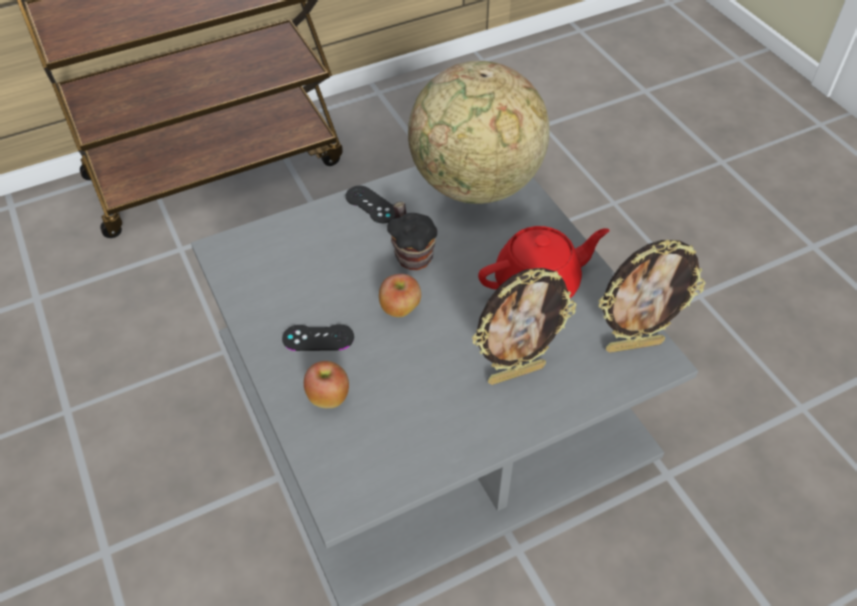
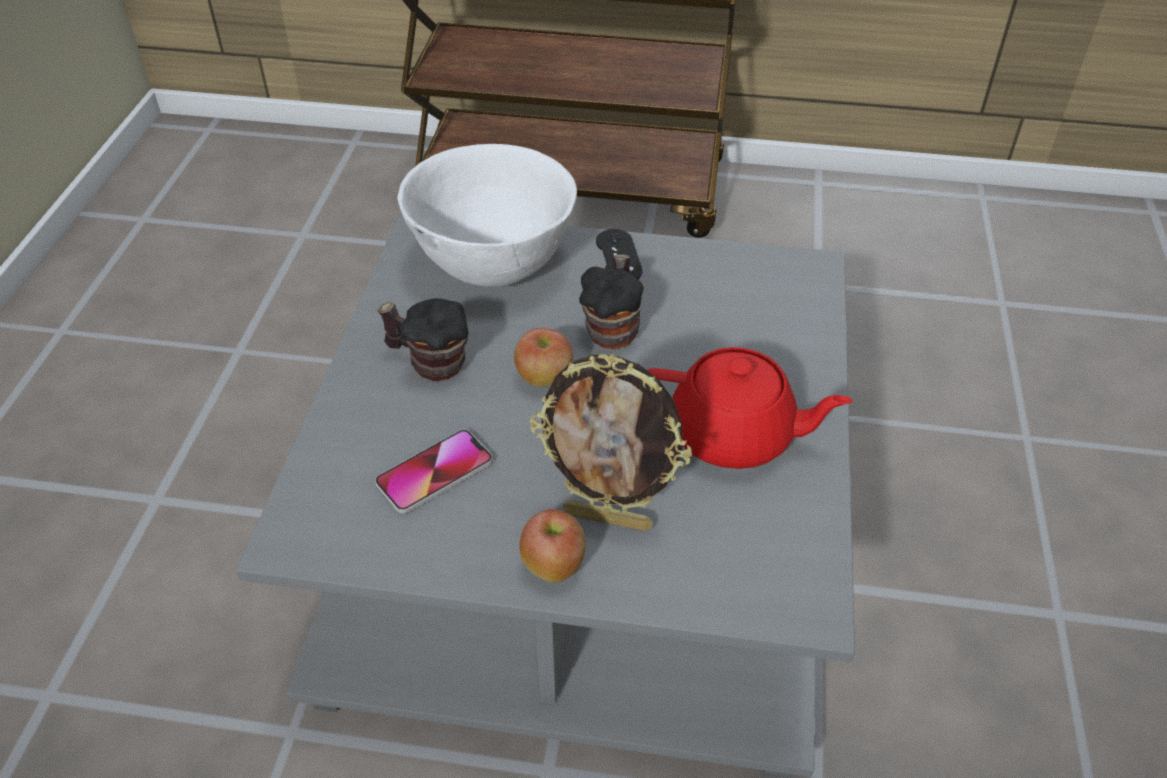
camera: 35 degrees right, 5 degrees down
(294, 250) = (492, 265): none -> white bowl
(318, 338) = (430, 362): black game controller -> mug
(328, 397) = (382, 427): apple -> apple (554, 566)
(390, 406) = (434, 473): none -> phone
(475, 185) = (761, 291): globe -> none
(634, 345) = (792, 570): picture frame -> none

